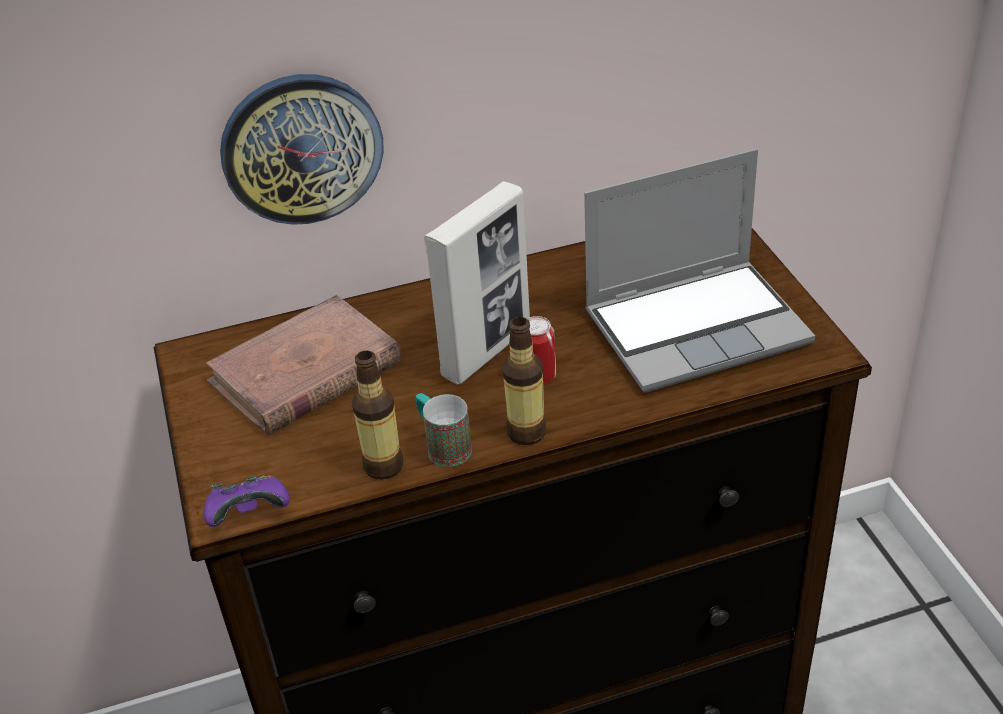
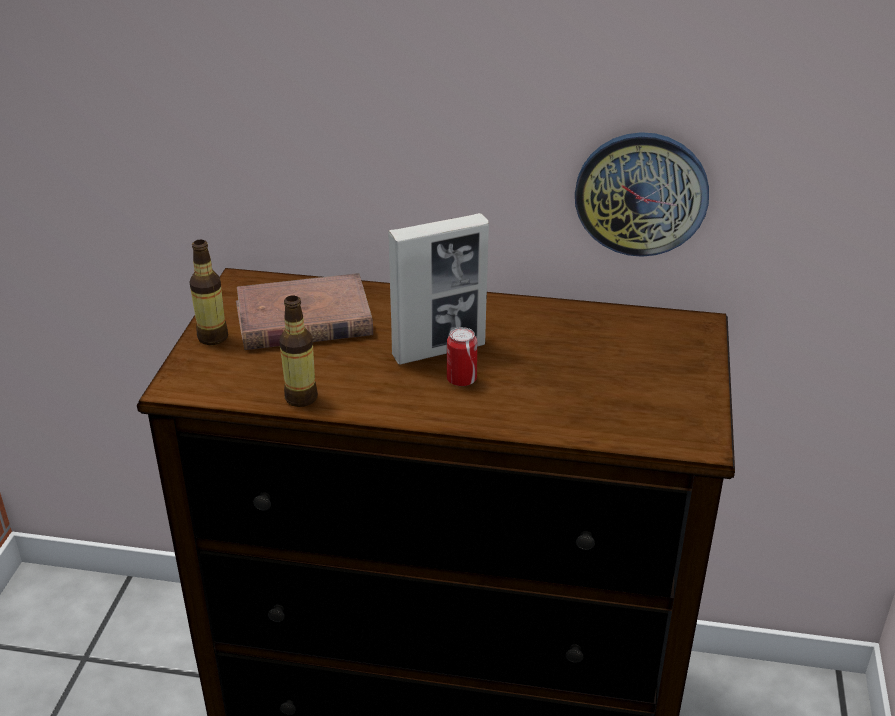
camera: 25 degrees right, 5 degrees down
(249, 514) = (190, 394): purple game controller -> none
(302, 148) = (360, 149): wall clock -> wall clock (641, 193)
(443, 446) = (352, 400): mug -> none
(526, 432) = (418, 414): bottle -> bottle (213, 337)
(697, 326) = (614, 389): laptop -> none

